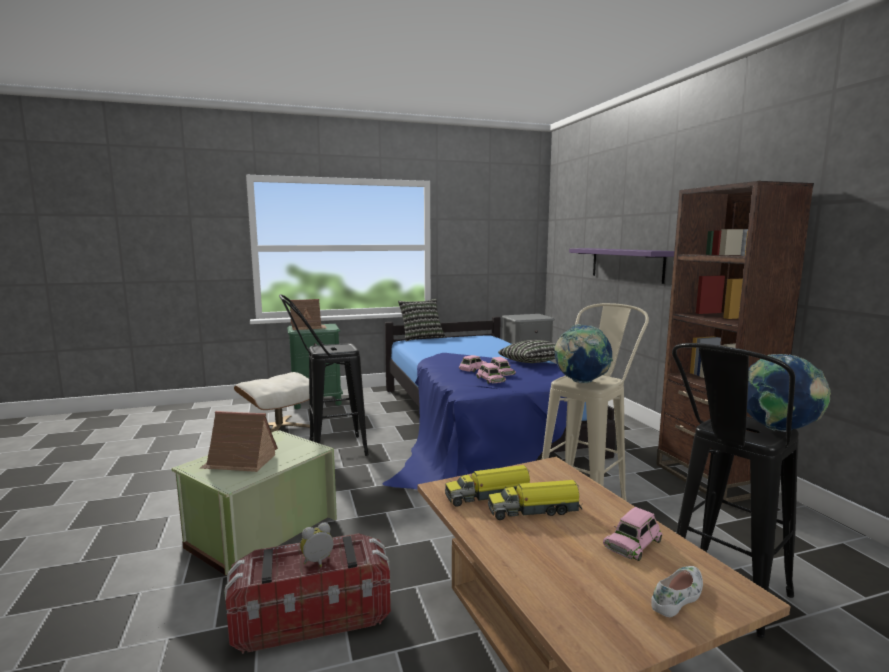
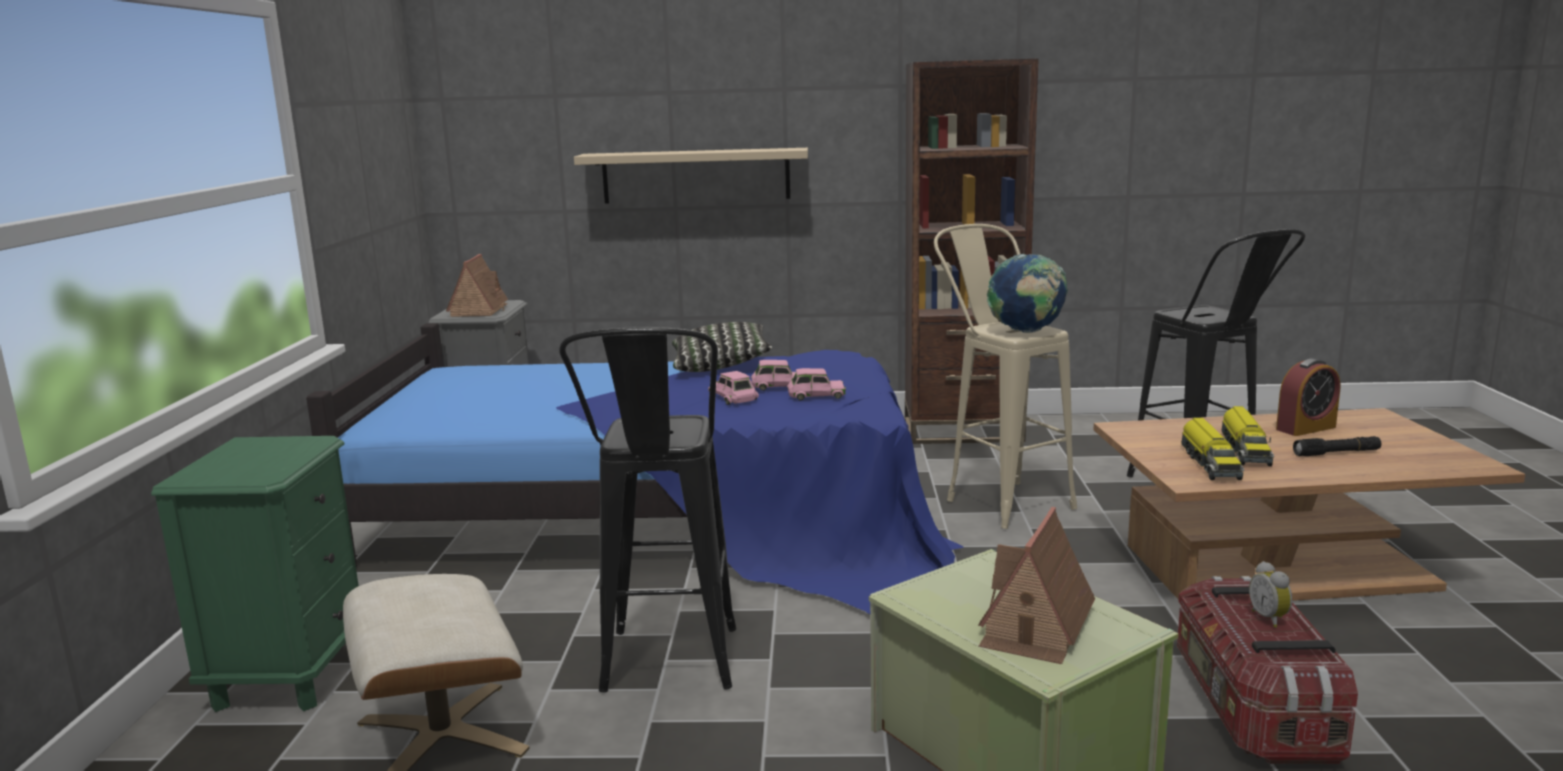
camera: 70 degrees left, 5 degrees up
(308, 327) = (246, 464): toy house -> toy house (479, 310)
(421, 337) = (362, 412): pillow -> none
(561, 555) = (1336, 453): none -> black flashlight
(626, 264) = (696, 175): purple shelf -> beige shelf
(632, 543) = (1305, 428): pink toy car -> alarm clock
(678, 597) = (1389, 431): white shoe -> none
(777, 430) = (1212, 308): globe -> none

